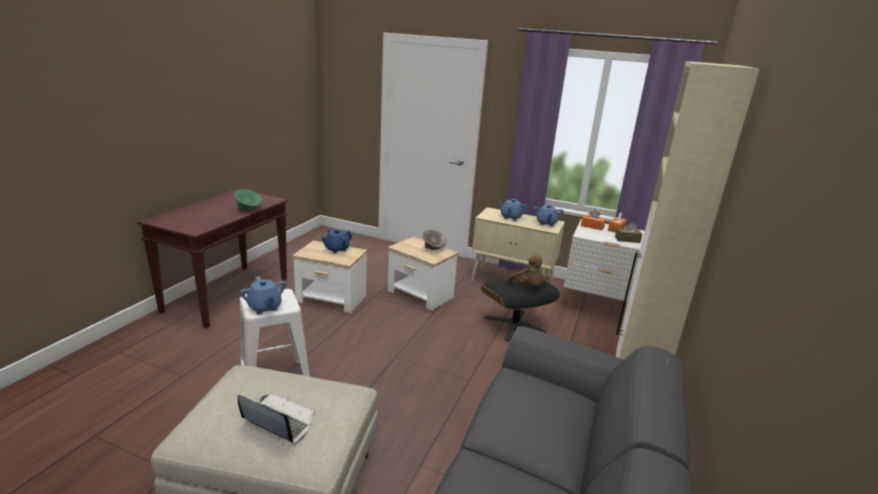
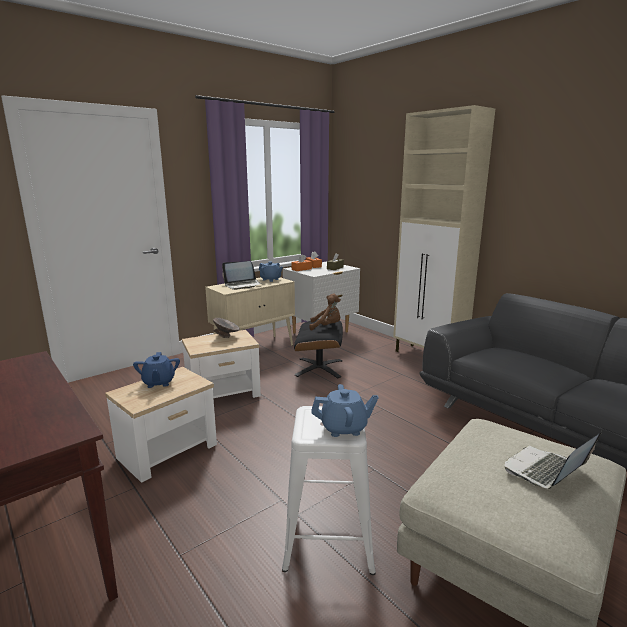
camera: 60 degrees left, 5 degrees down
(249, 210) = (45, 380): green bowl -> none
(511, 217) = (243, 285): blue teapot -> laptop

